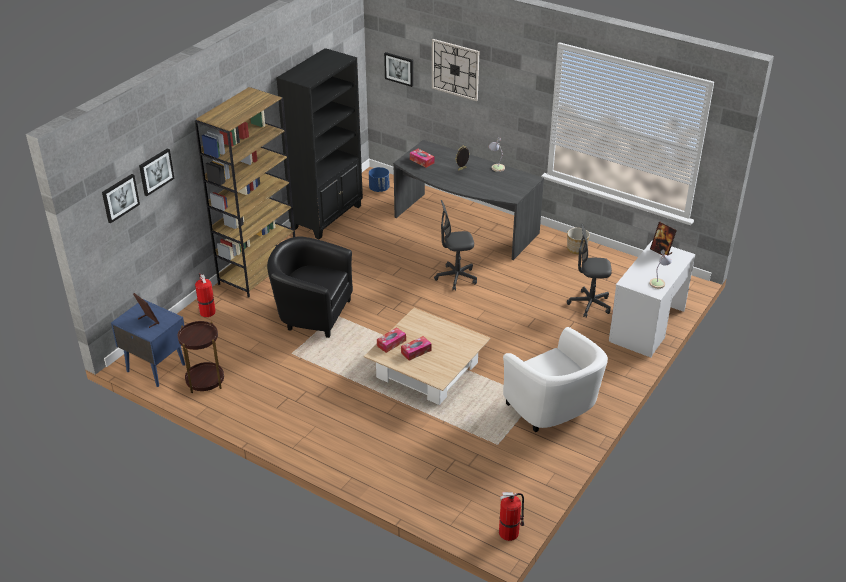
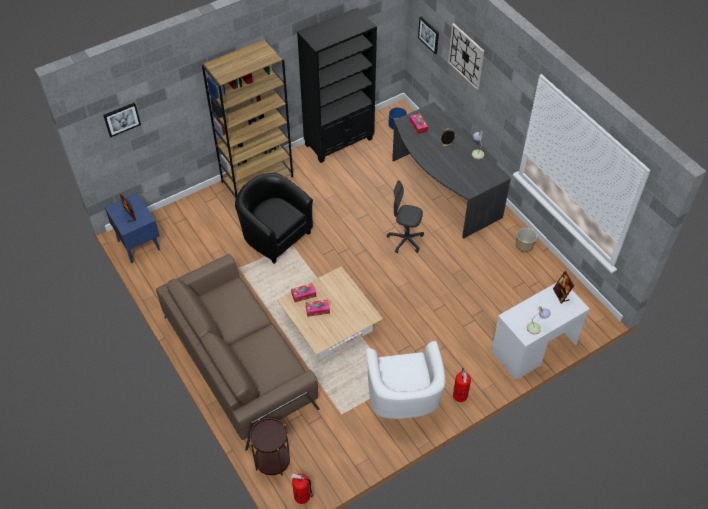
camera: 25 degrees right, 15 degrees up
(156, 171) = (159, 101): picture -> none
(205, 381) = (165, 270): brown side table -> brown side table (272, 460)
(207, 311) = (200, 205): fire extinguisher -> fire extinguisher (460, 394)
(350, 436) = (239, 361): none -> brown sofa
(589, 304) = (498, 307): grey office chair -> none

